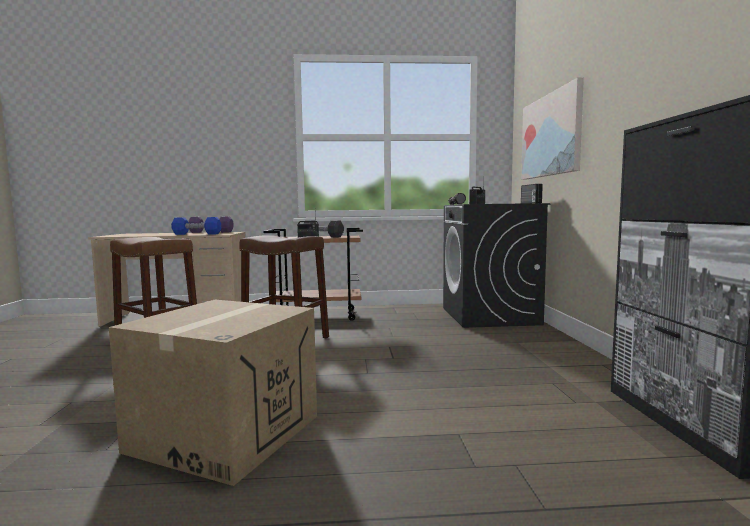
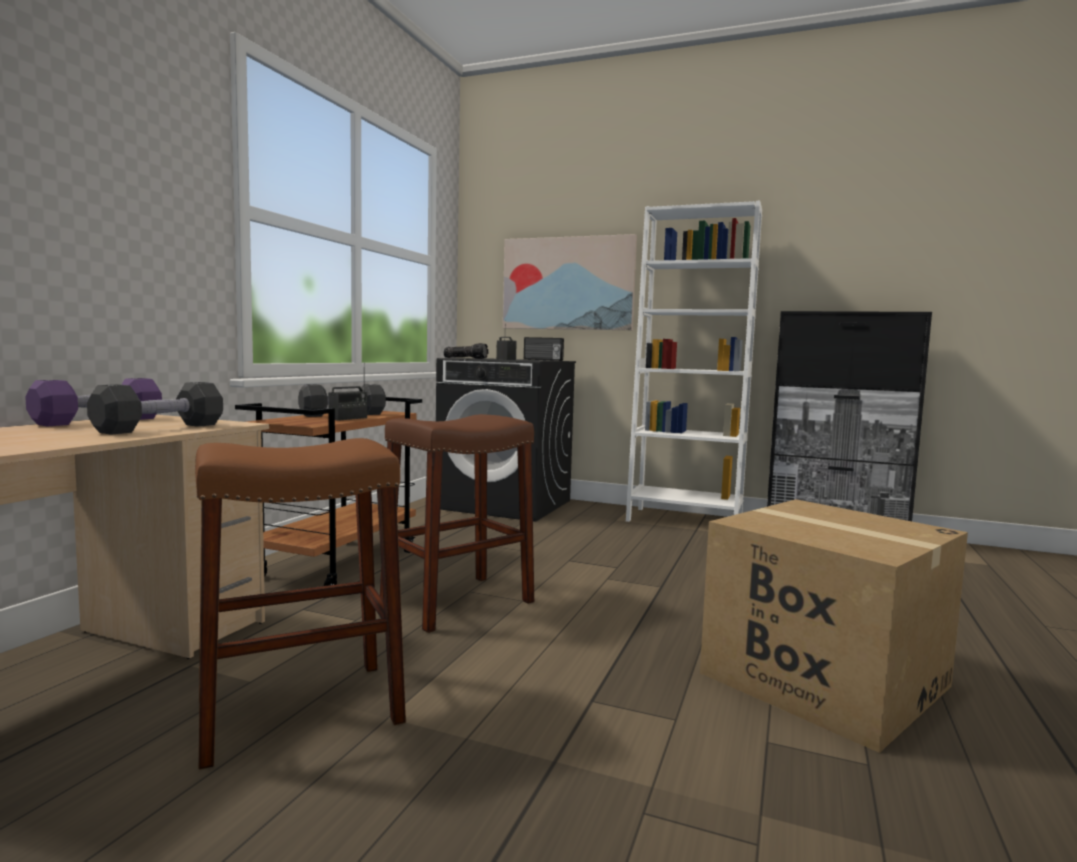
camera: 65 degrees left, 0 degrees up
(197, 234) = (160, 428): blue dumbbell -> black dumbbell
(571, 360) = (684, 520): none -> white bookcase

